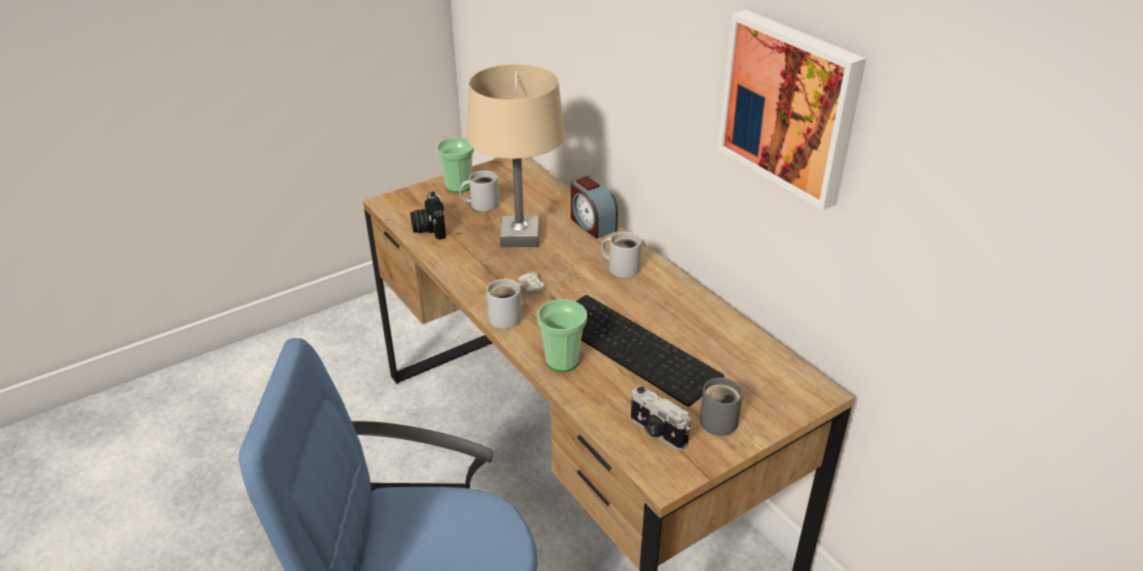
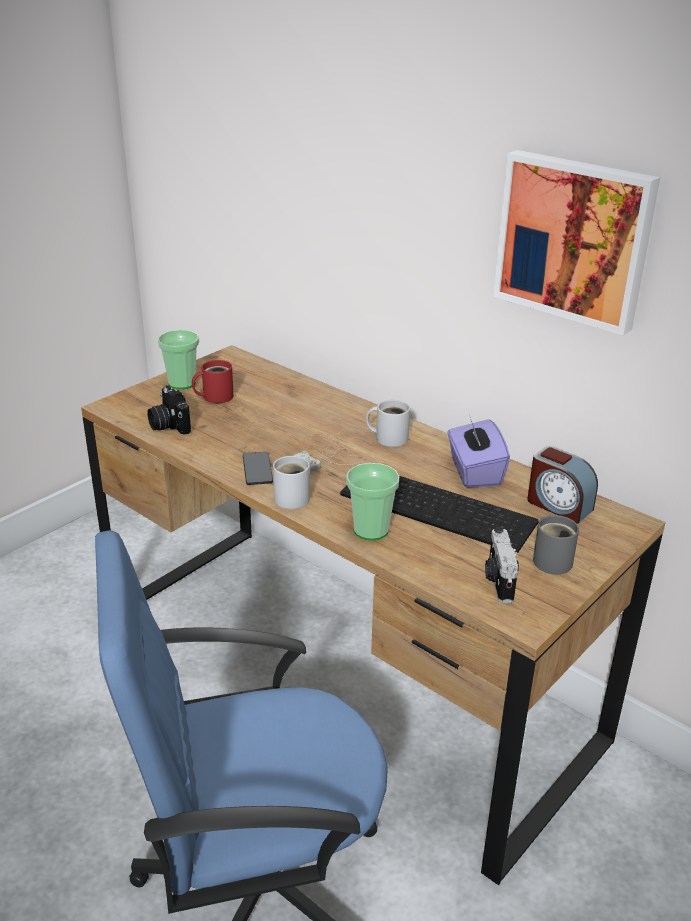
camera: 15 degrees left, 5 degrees down
(481, 204) = (215, 396): white mug -> red mug
(487, 284) = (257, 469): none -> phone
(520, 237) = (271, 422): beige table lamp -> none
(592, 224) = (339, 402): alarm clock -> alarm clock (558, 505)
(657, 432) = (498, 581): camera -> camera turned 60 degrees clockwise
(687, 315) = (474, 472): none -> purple tissue box

